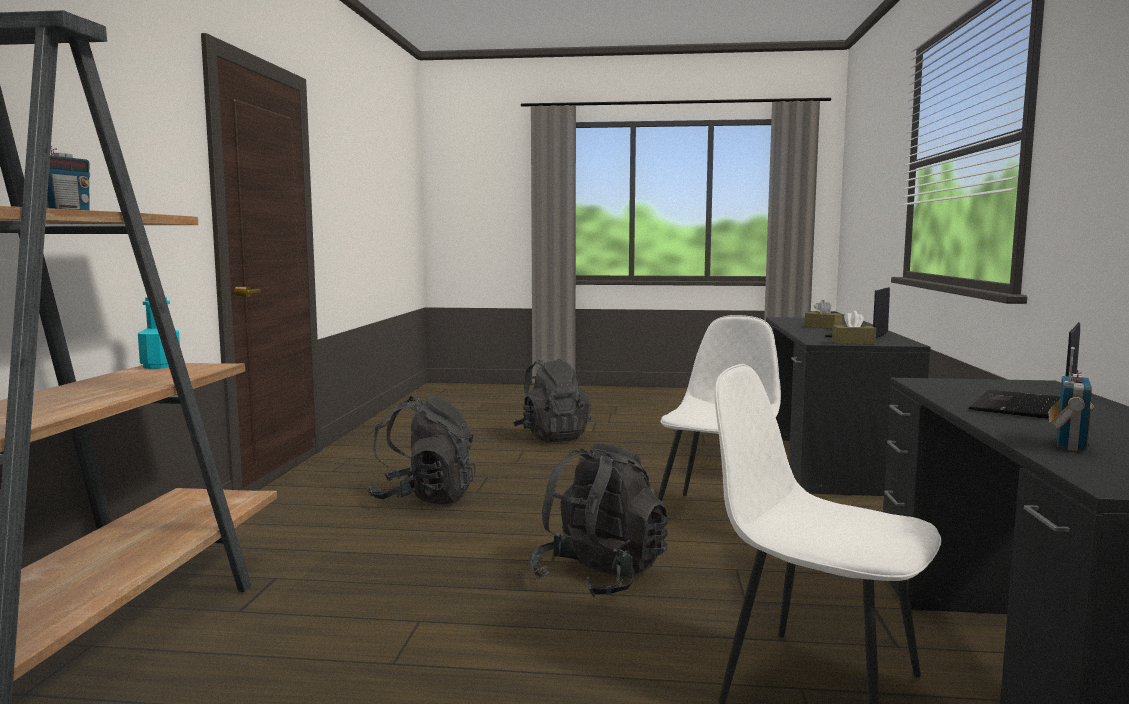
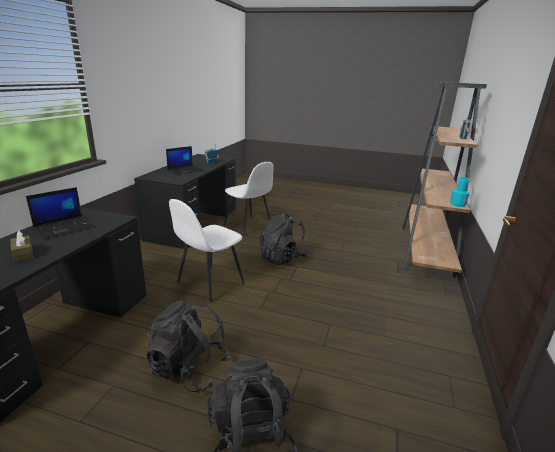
camera: 170 degrees left, 15 degrees up
(424, 498) = (360, 321): black backpack -> black backpack (189, 369)
(853, 343) = (105, 215): brown tissue box -> none

